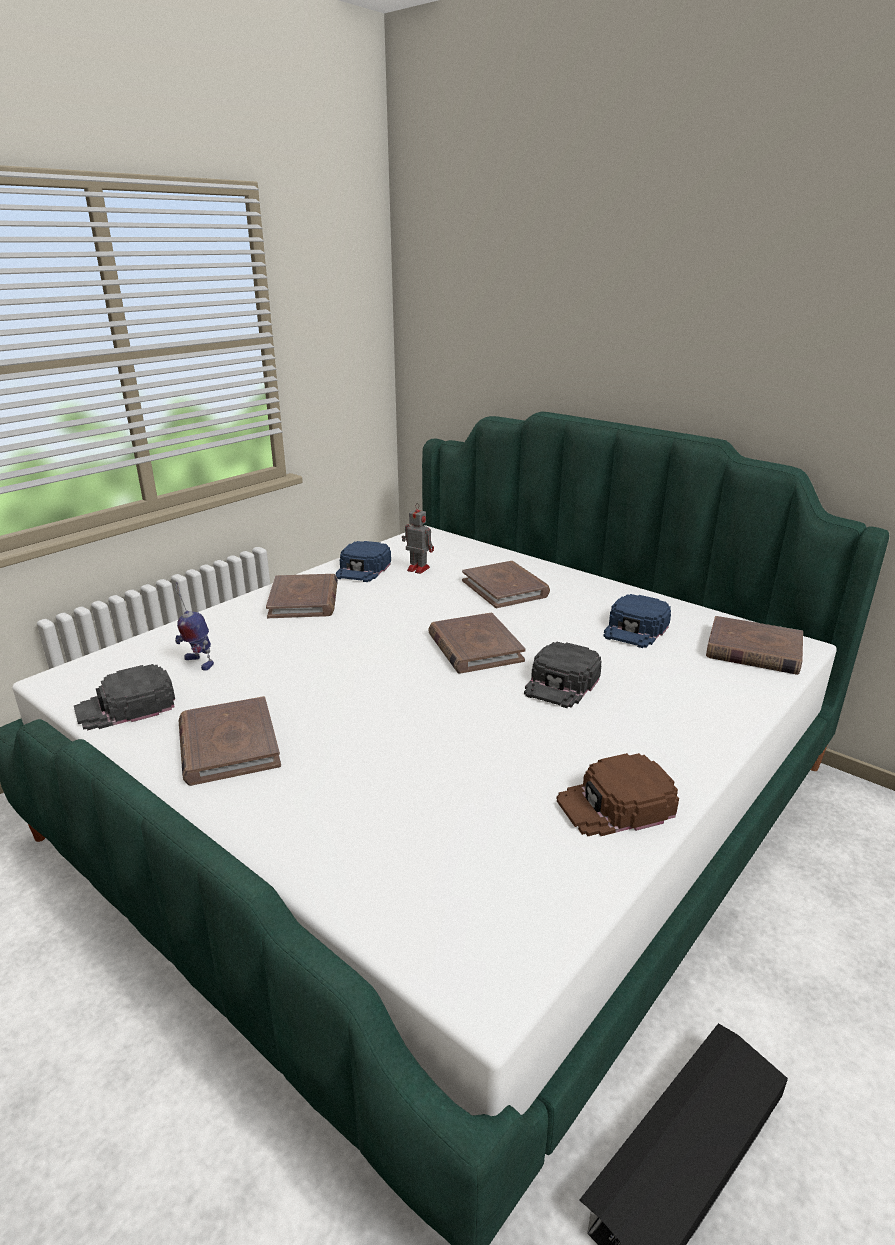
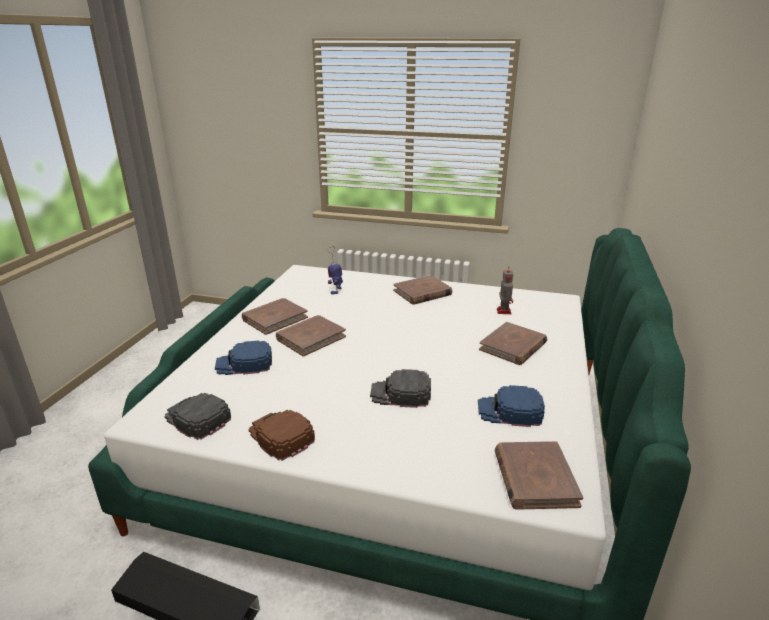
camera: 65 degrees right, 0 degrees up
(126, 706) = (290, 289): black cap -> black cap (197, 419)
(363, 568) = (482, 296): blue cap -> blue cap (244, 364)
(474, 647) = (418, 354): brown book -> brown book (311, 338)

